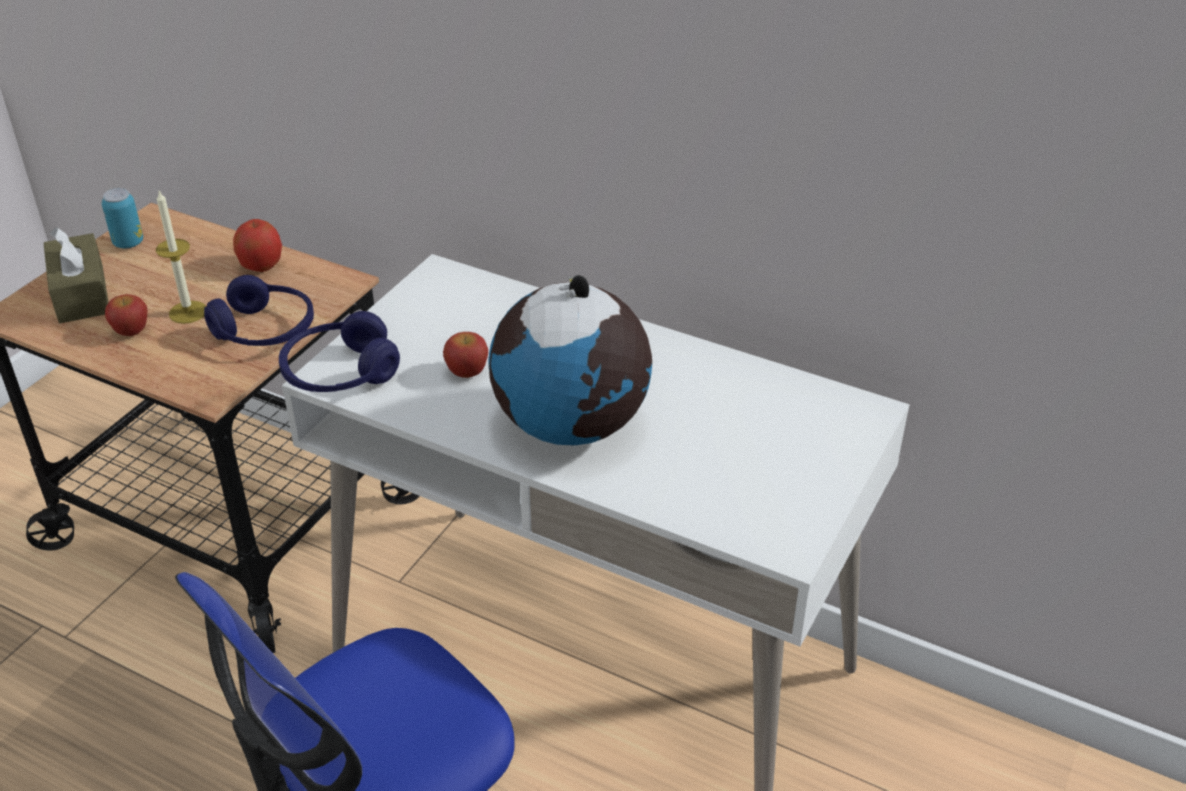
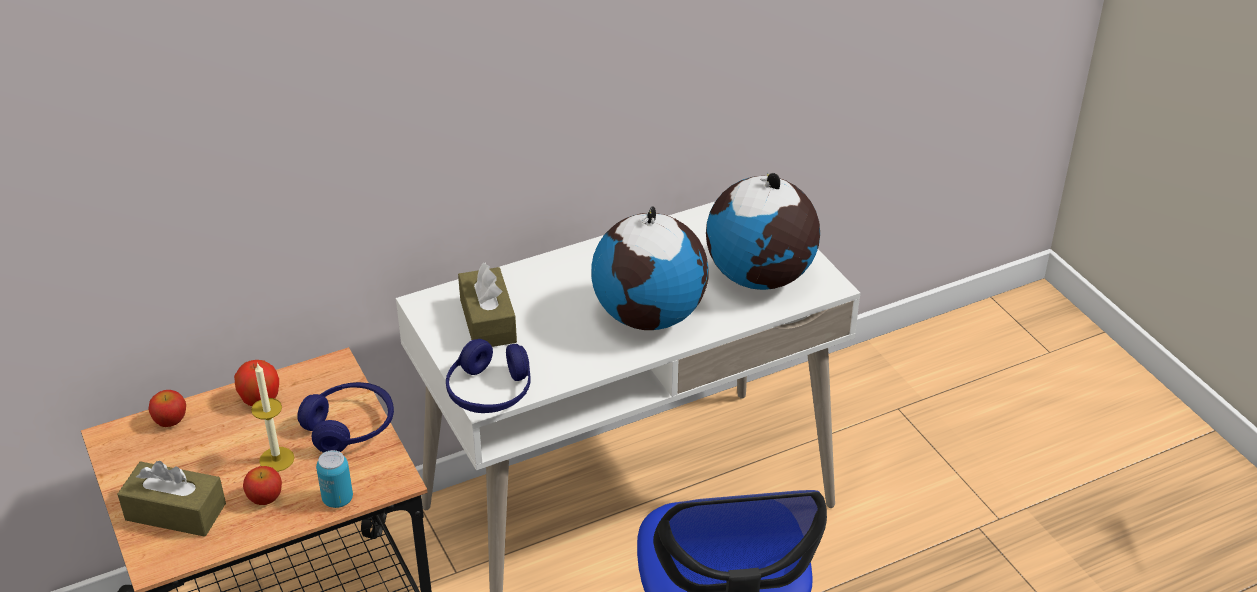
camera: 55 degrees left, 0 degrees up
(128, 243) = (131, 462): can -> can (337, 499)
(450, 322) = (488, 321): none -> brown tissue box
(467, 372) = (550, 335): apple -> apple (171, 421)
(737, 481) = (760, 277): none -> globe

